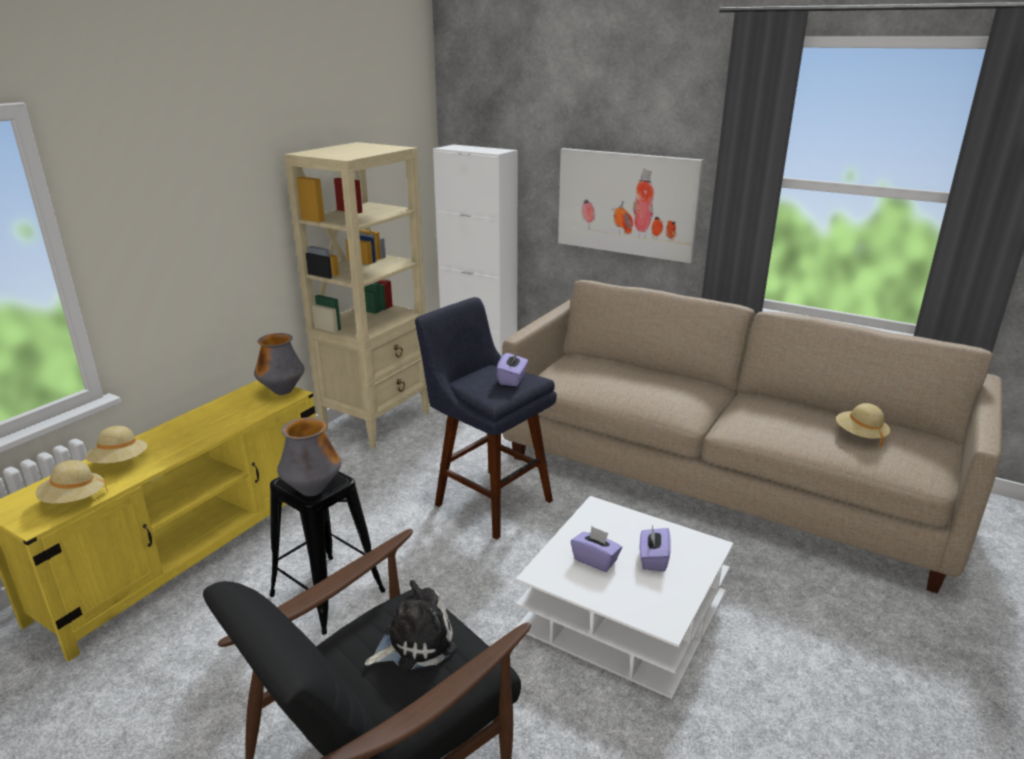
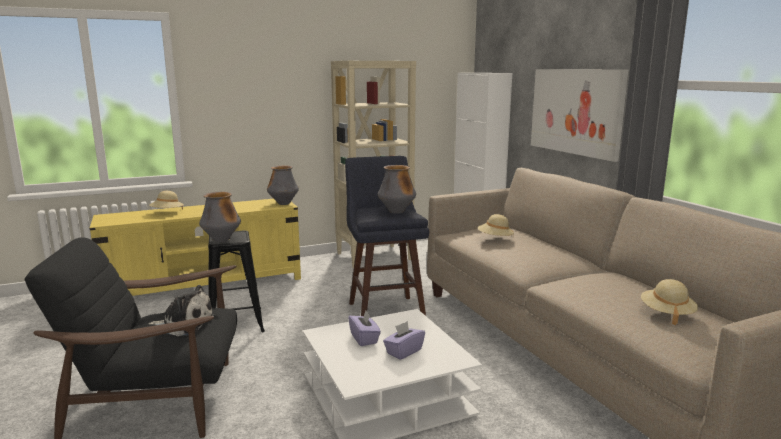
camera: 35 degrees right, 10 degrees down
(74, 500) = (128, 219): beige hat -> beige hat (495, 239)
(512, 379) = (396, 212): purple tissue box -> vase

